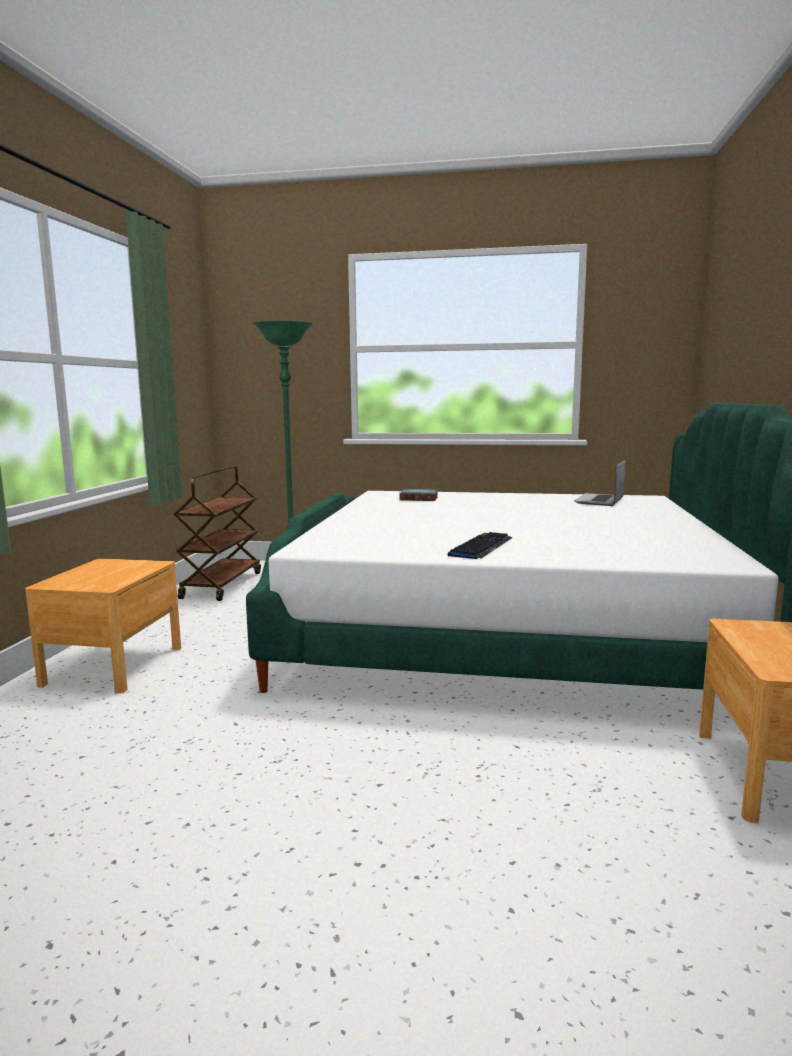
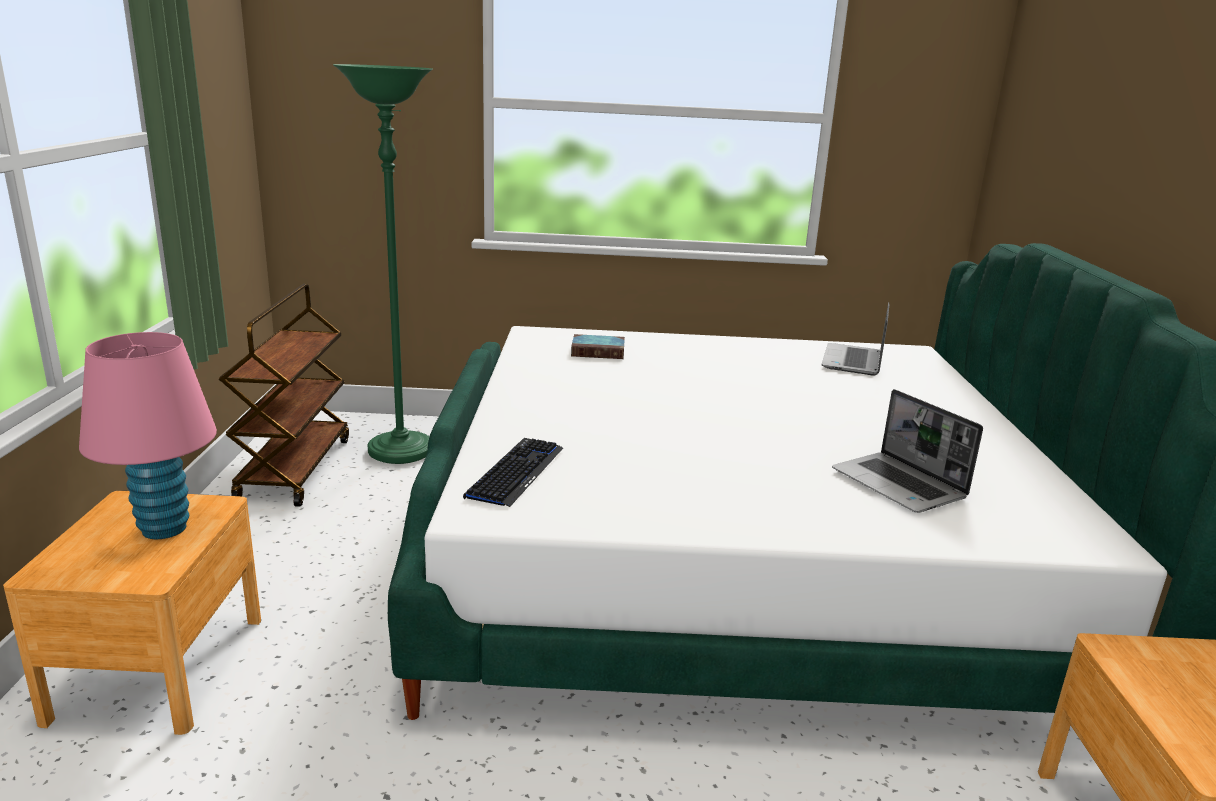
camera: 10 degrees left, 10 degrees up
(122, 571) = (164, 529): none -> pink table lamp
(481, 547) = (741, 500): keyboard -> keyboard (516, 473)
(599, 543) = (900, 485): none -> laptop

